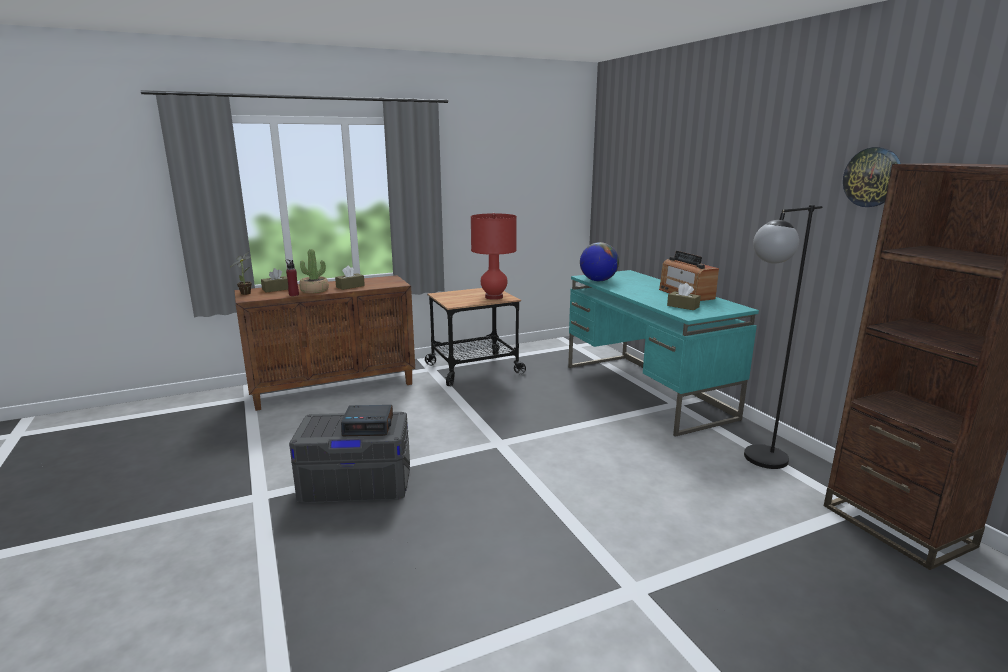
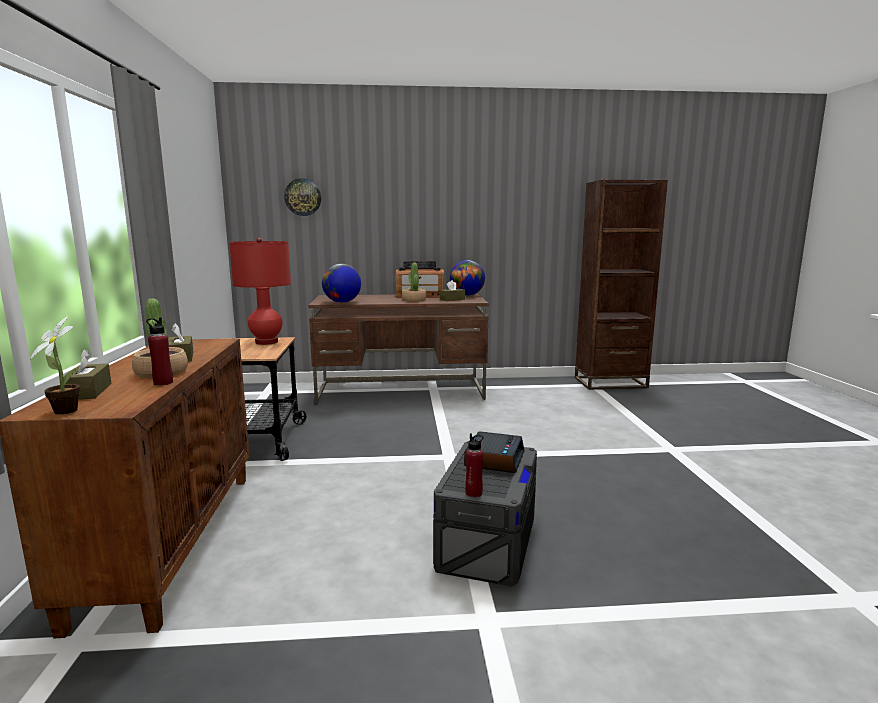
camera: 70 degrees left, 5 degrees down
(306, 426) = (474, 493): none -> red bottle
(646, 391) = (401, 391): turquoise desk -> brown desk
(650, 296) = (414, 300): none -> potted plant
(729, 308) = (467, 295): none -> globe
(756, 462) = (533, 390): black floor lamp -> none
(872, 177) = (542, 193): wall clock -> wall clock (303, 197)

